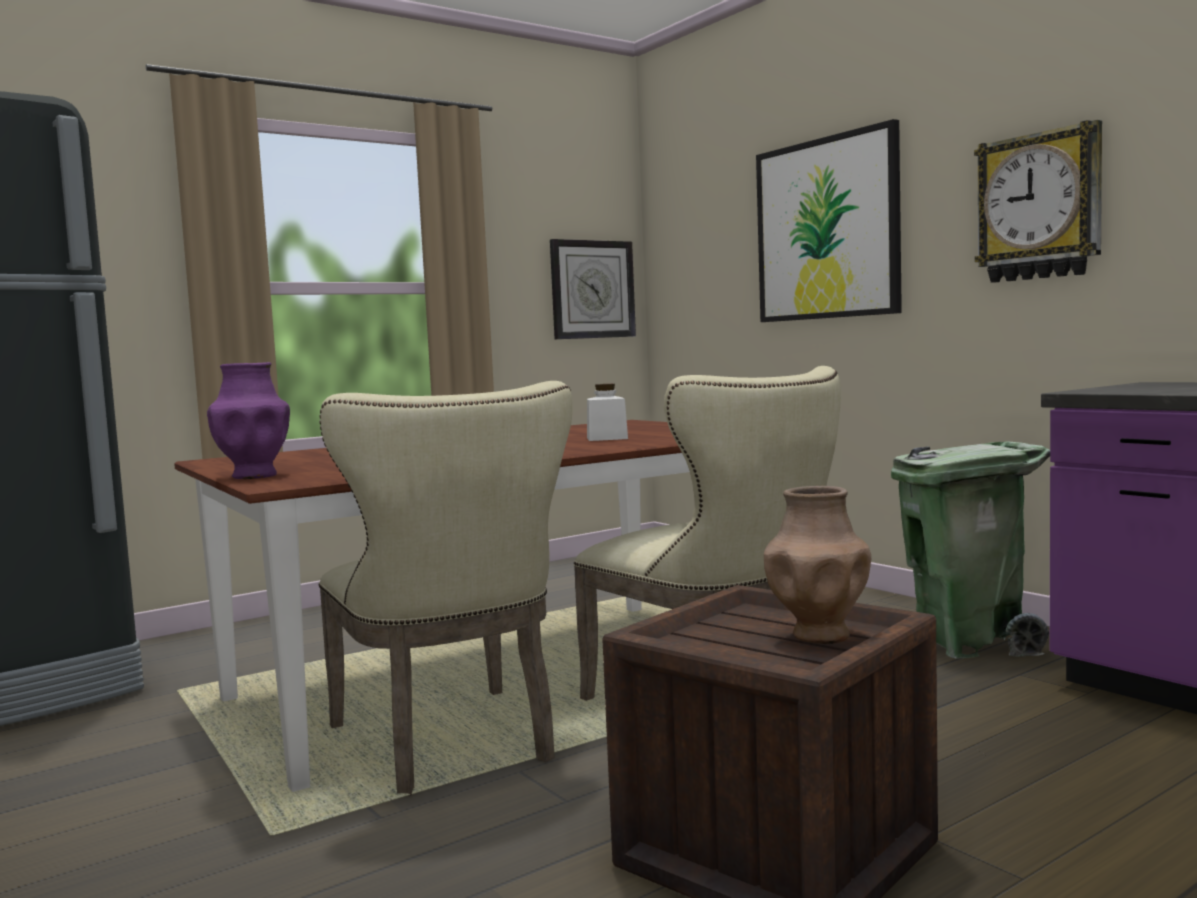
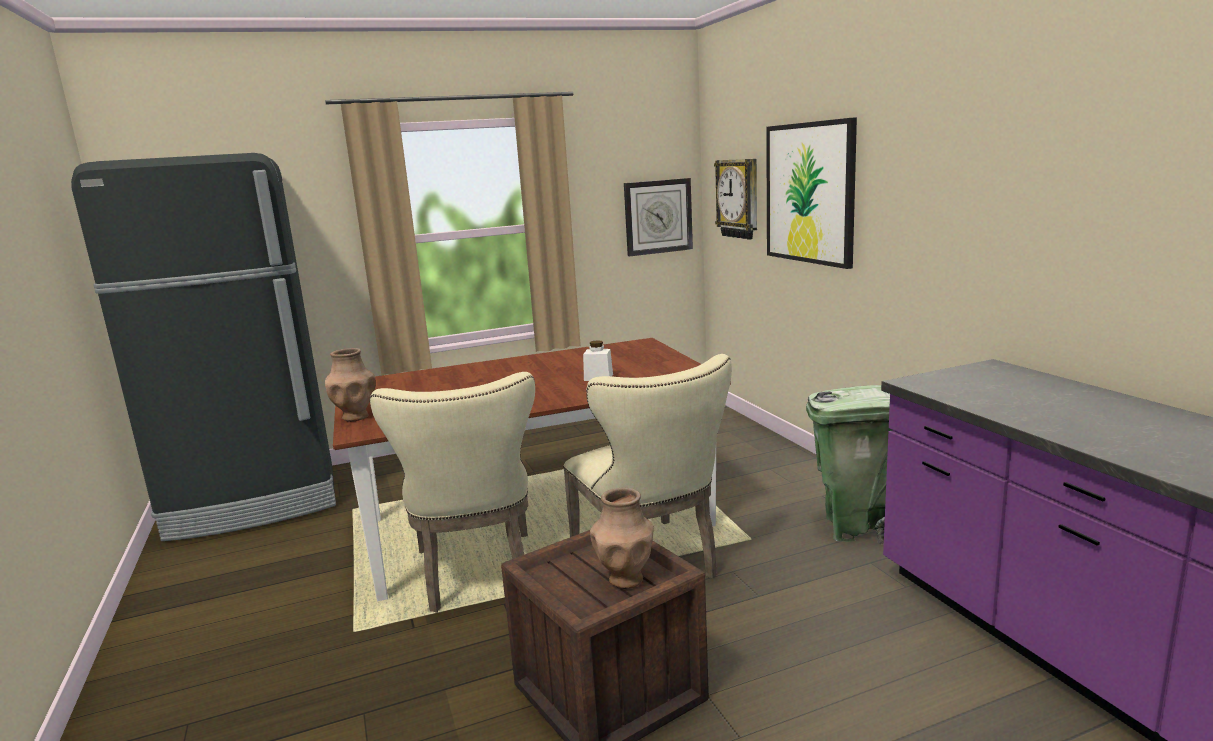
camera: 15 degrees right, 10 degrees up
(254, 476) = (355, 417): purple vase -> brown vase
(1039, 206) = (941, 207): wall clock -> wall clock (739, 198)

